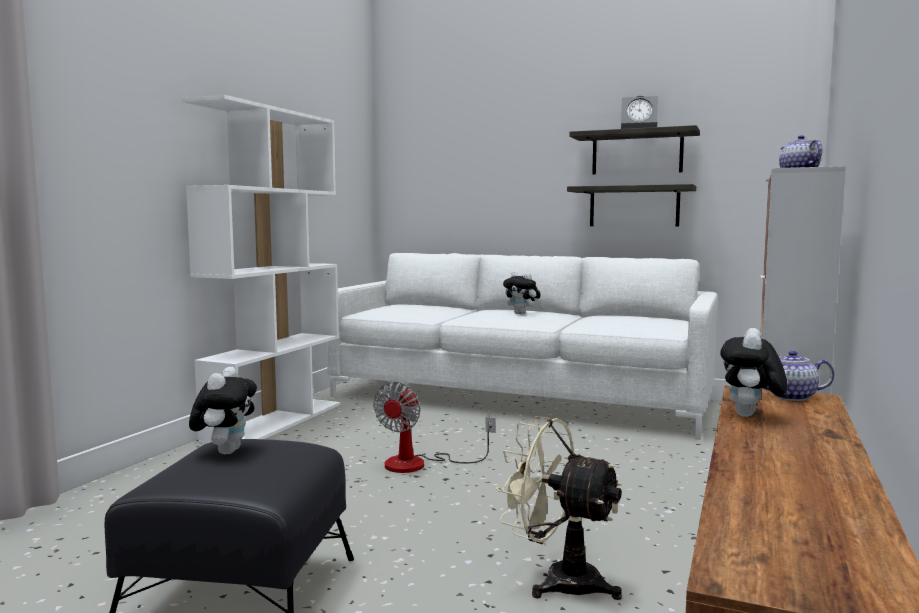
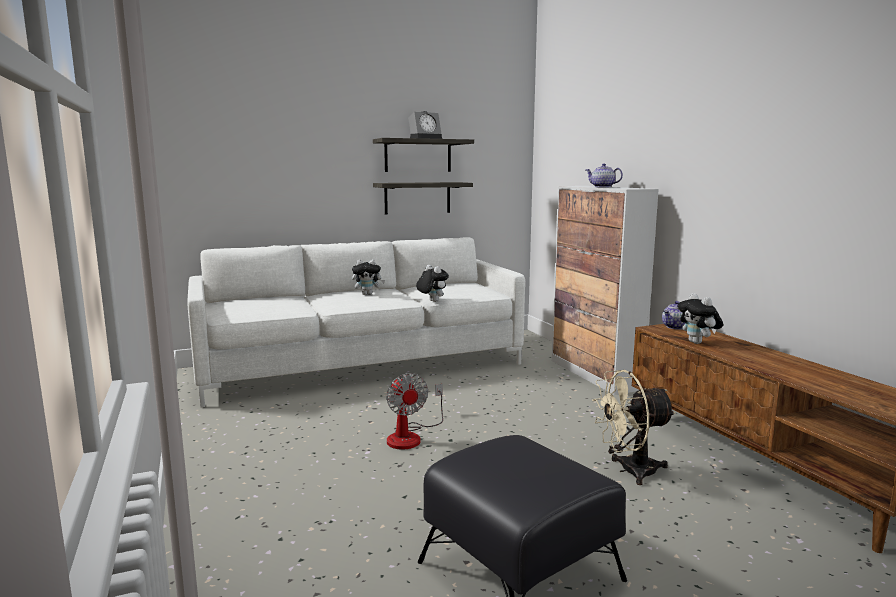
camera: 45 degrees left, 5 degrees up
(226, 451) = (493, 462): plush toy -> plush toy (432, 301)
(275, 422) = (207, 446): white bookcase -> none

